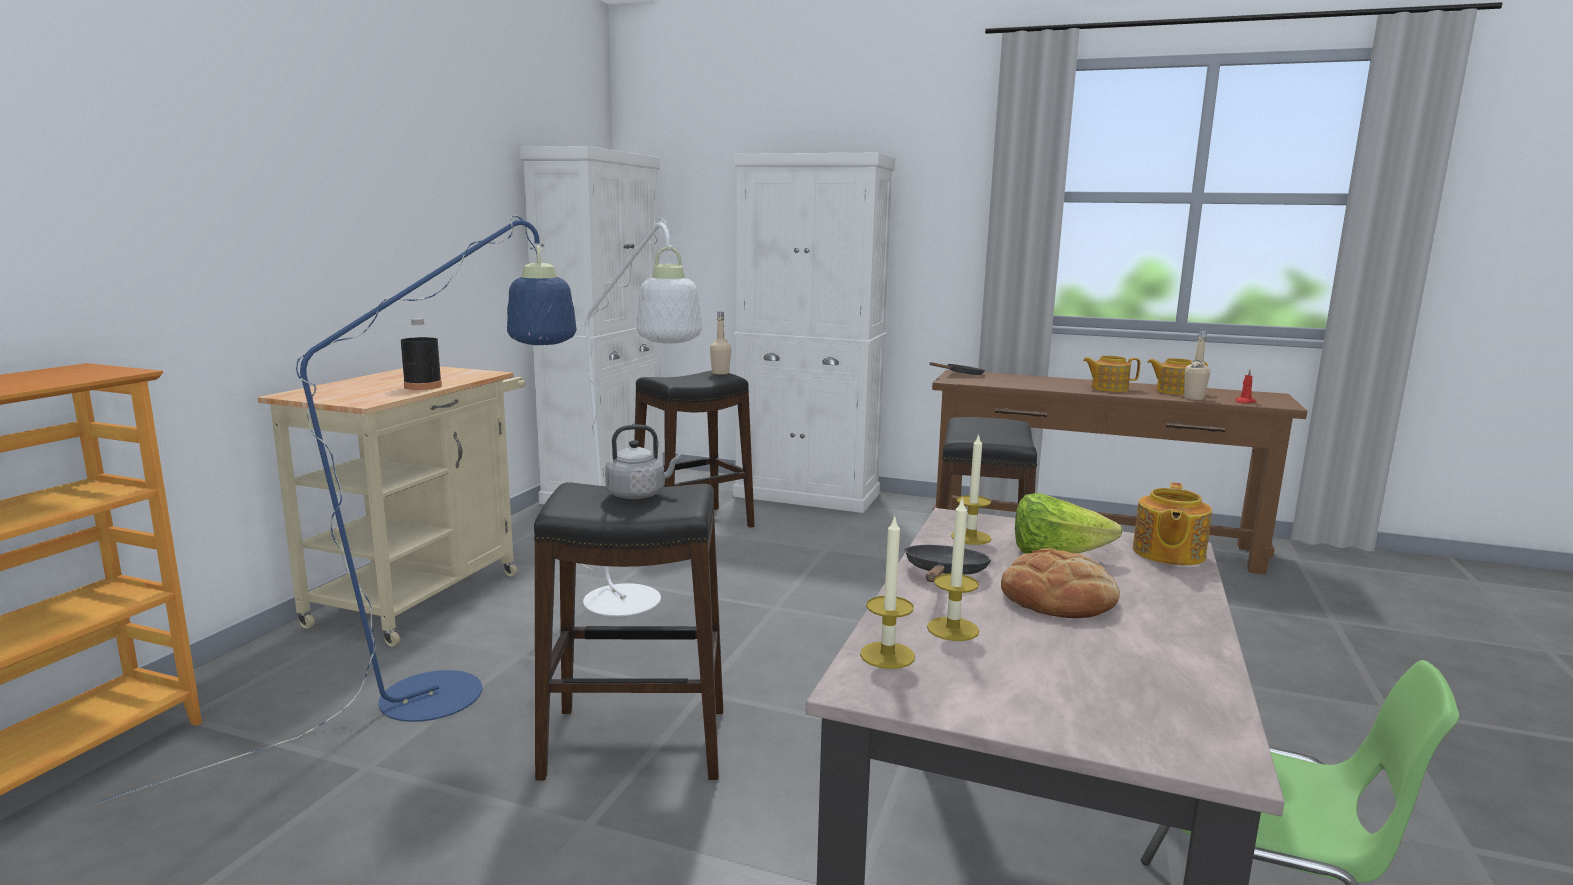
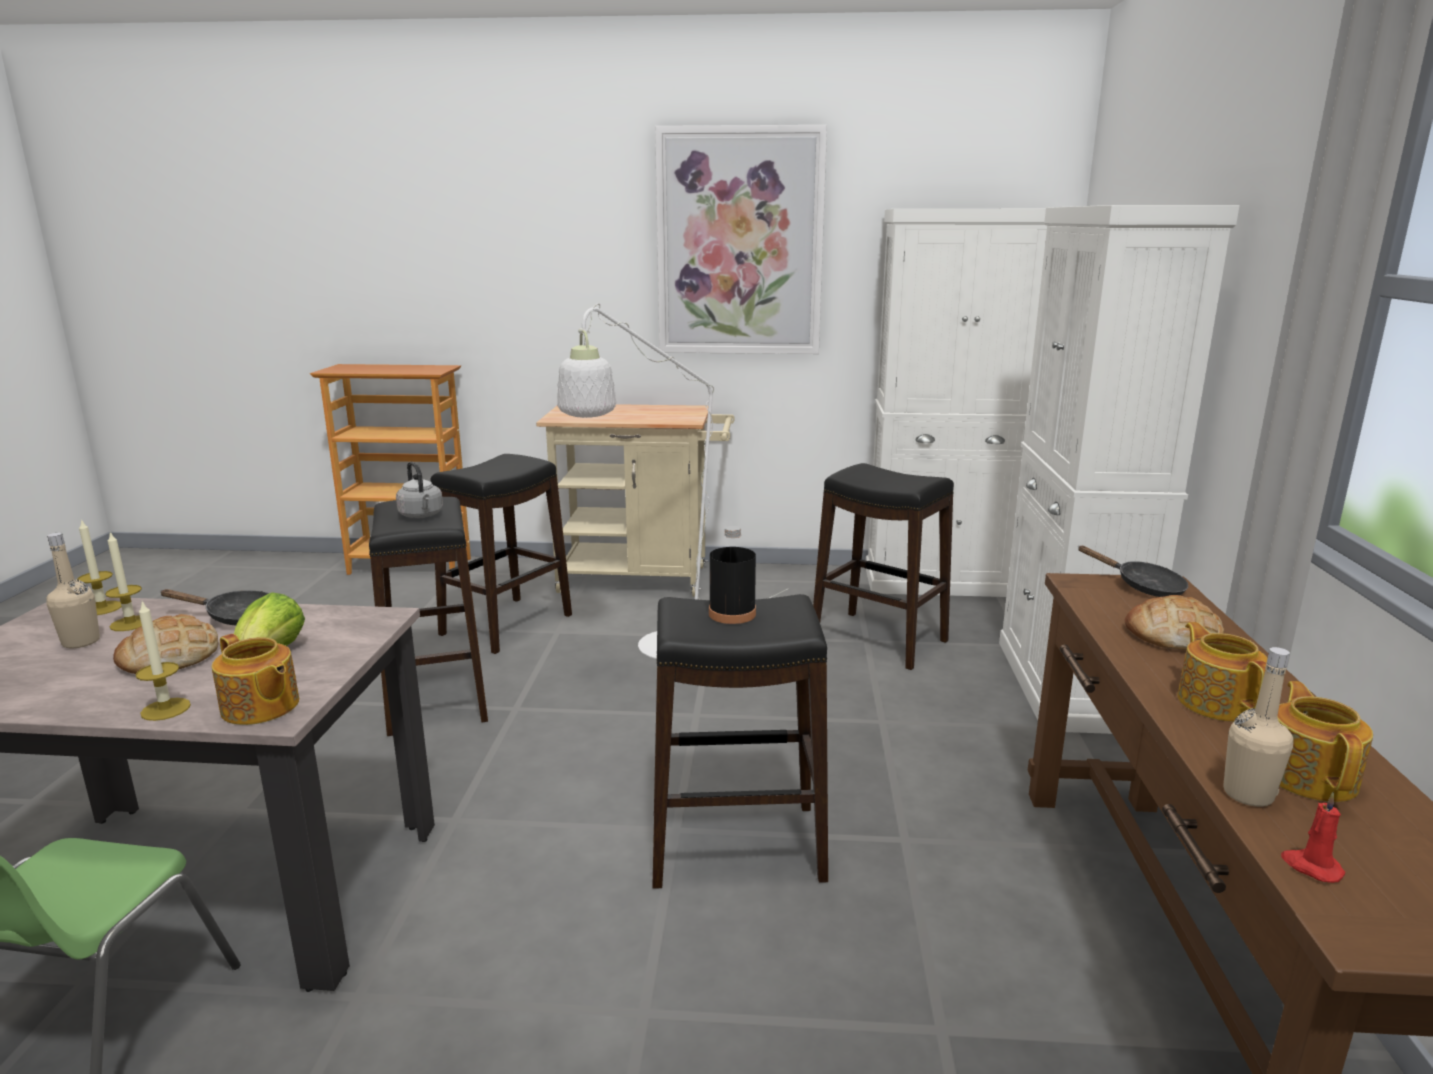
camera: 75 degrees right, 5 degrees up
(418, 172) = (739, 243): none -> picture
(423, 386) = (619, 419): black bottle -> black bottle (732, 614)
(457, 686) = (507, 624): blue floor lamp -> black stool
(720, 373) = (921, 481): beige bottle -> beige bottle (81, 642)
(971, 537) = (326, 623): candle -> candle (165, 709)
(1029, 381) = (1171, 634): none -> bread
(1167, 553) = (260, 707): teapot -> teapot turned 150 degrees counterclockwise

